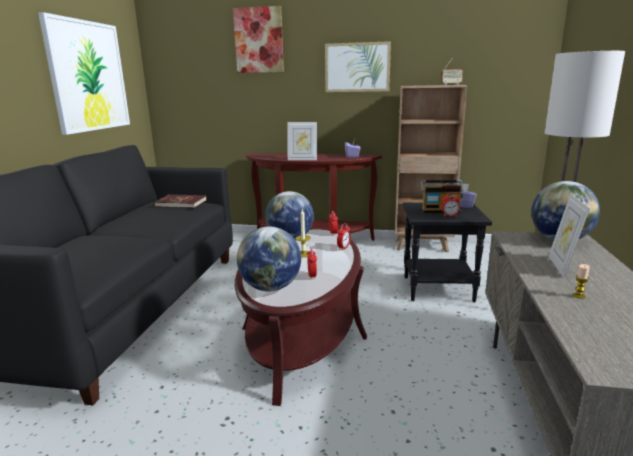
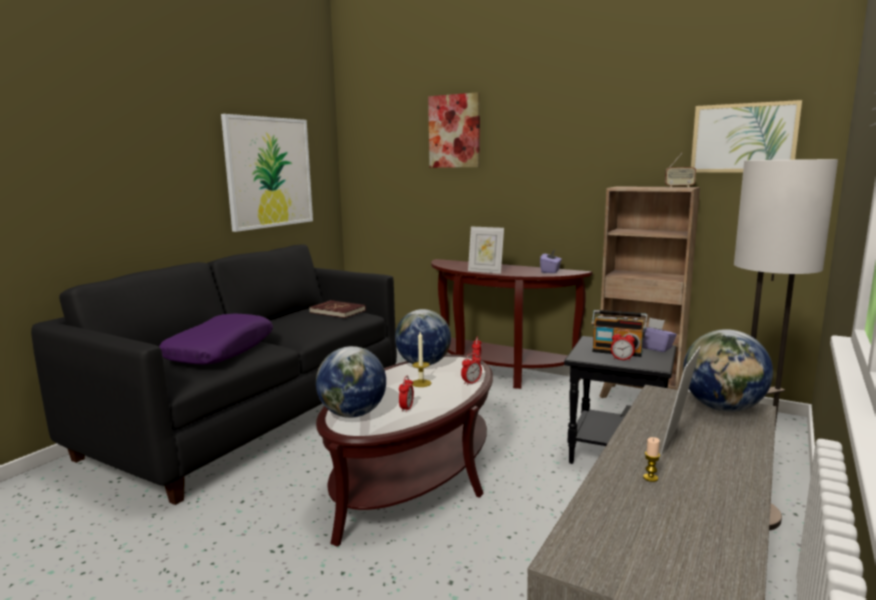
camera: 20 degrees right, 5 degrees down
(98, 249) = (220, 351): none -> purple pillow
(357, 67) = (564, 163): picture -> picture (743, 138)

